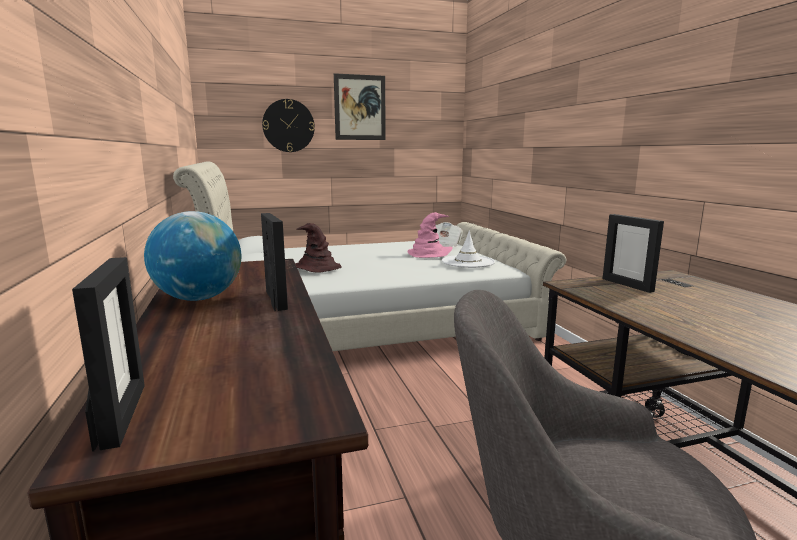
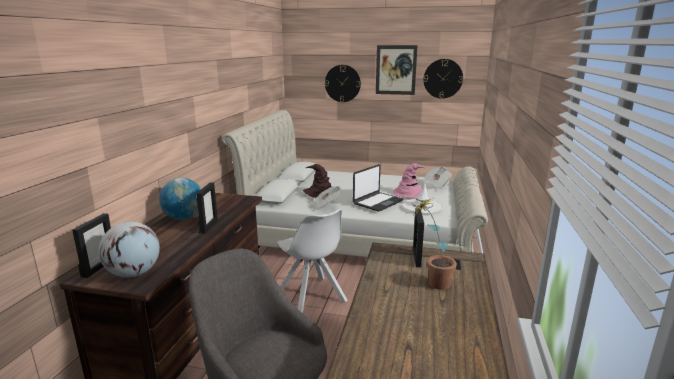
camera: 30 degrees right, 5 degrees up
(251, 400) = (134, 273): none -> globe
(345, 280) = (324, 206): none -> newspaper
(395, 410) = (312, 297): none -> white chair
(410, 265) = (377, 202): none -> laptop
(417, 119) = (443, 78): none -> wall clock
(705, 302) = (432, 283): none -> potted plant

